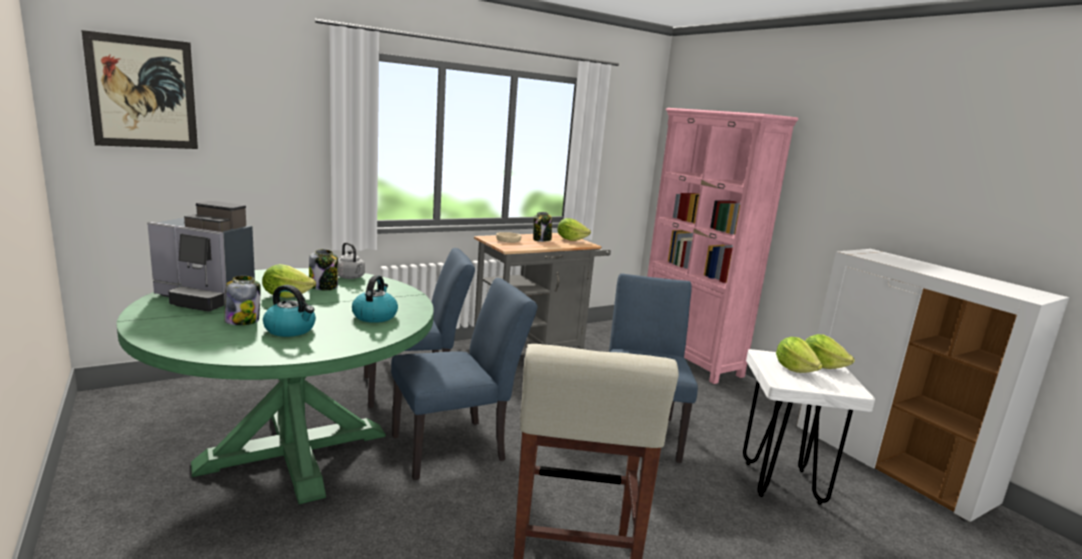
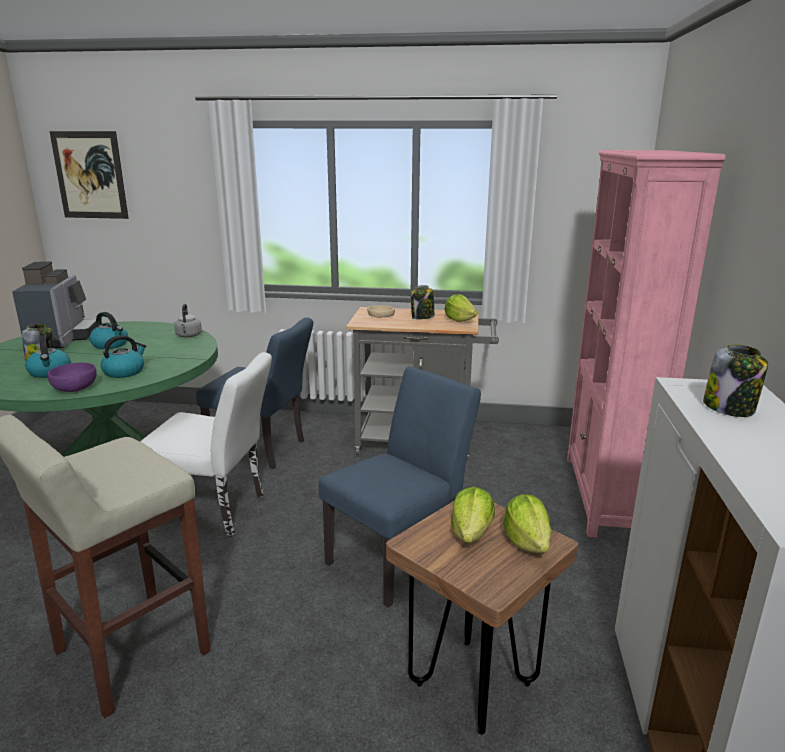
camera: 40 degrees right, 5 degrees up
(205, 298) = (62, 339): coffee machine -> coffee machine turned 150 degrees counterclockwise
(286, 295) = (111, 345): lettuce -> kettle
(324, 287) = (151, 341): jar -> jar (729, 408)
(363, 337) = (75, 388): none -> purple bowl
(457, 447) = (216, 511): blue chair -> white chair
(781, 483) = (472, 684): white stool -> brown stool

